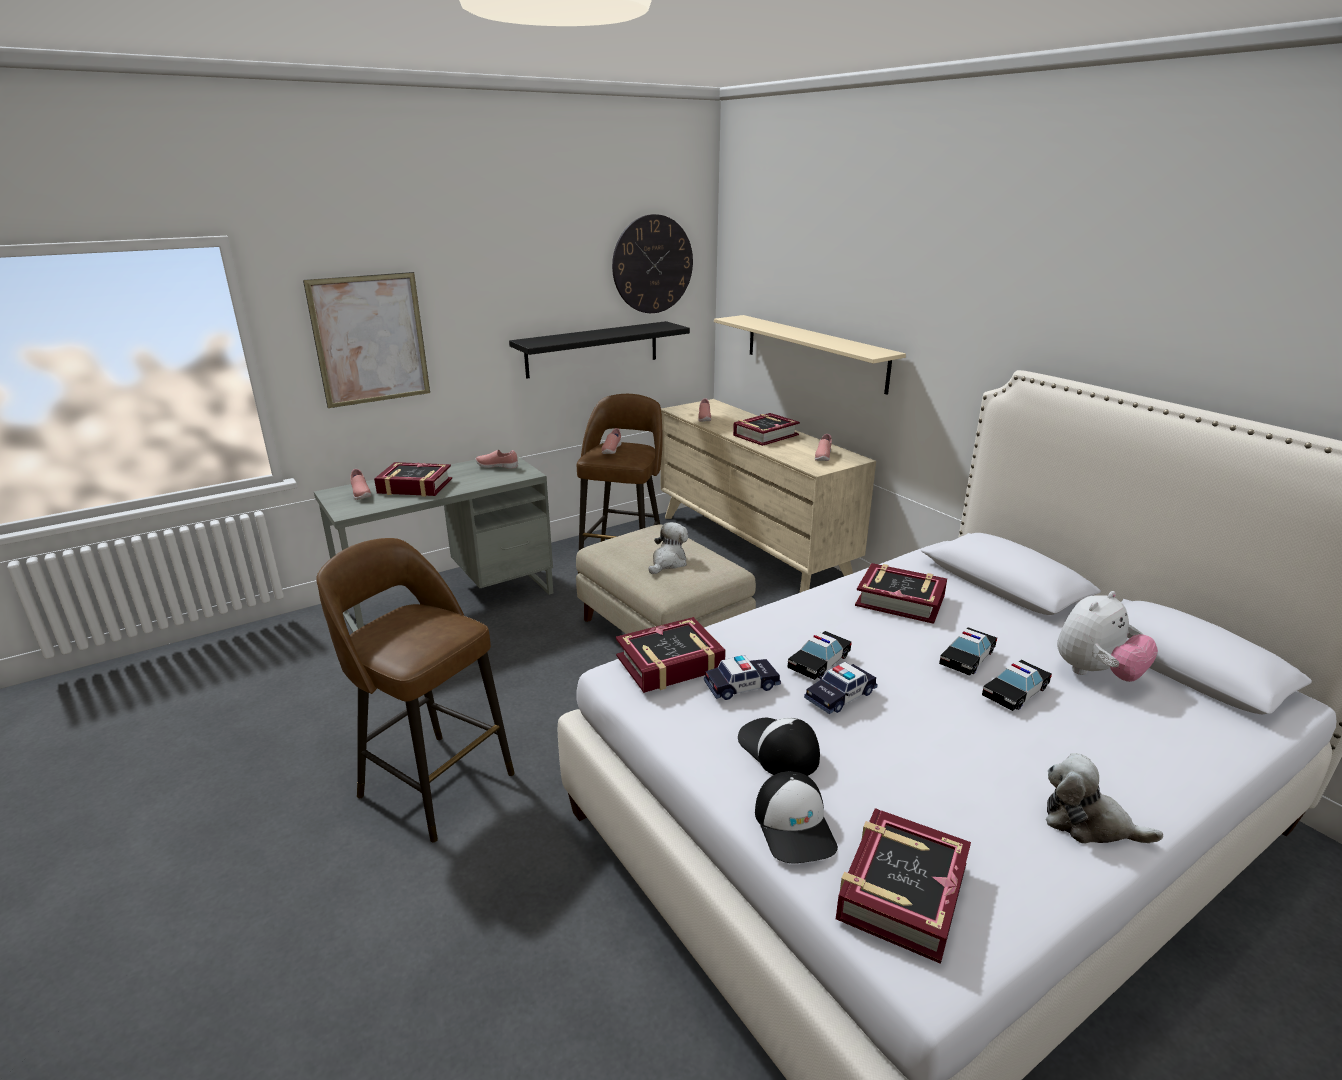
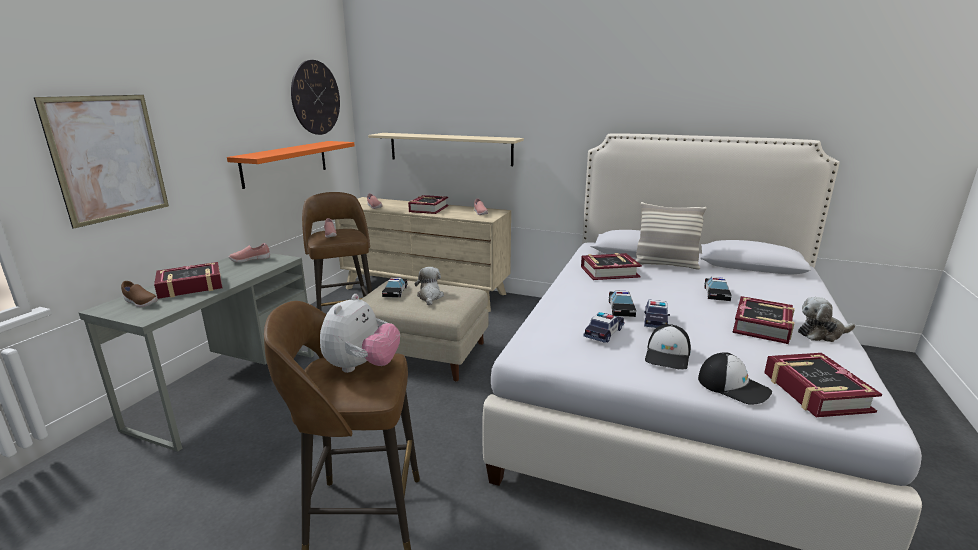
camera: 35 degrees left, 5 degrees down
(361, 494) = (140, 303): pink shoe -> brown shoe
(592, 349) = (285, 163): black shelf -> orange shelf
(670, 663) = (548, 336): book -> book (762, 326)
(778, 749) = (668, 355): cap -> cap turned 90 degrees counterclockwise
(967, 658) = (677, 287): toy car -> toy car (395, 292)
(1013, 616) = (665, 265): none -> pillow
(1095, 673) = (730, 277): plush toy -> plush toy (362, 367)

